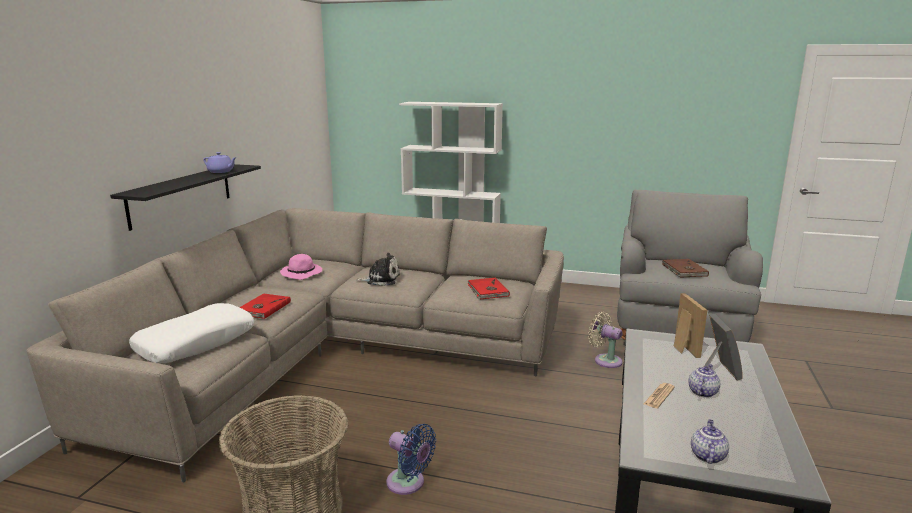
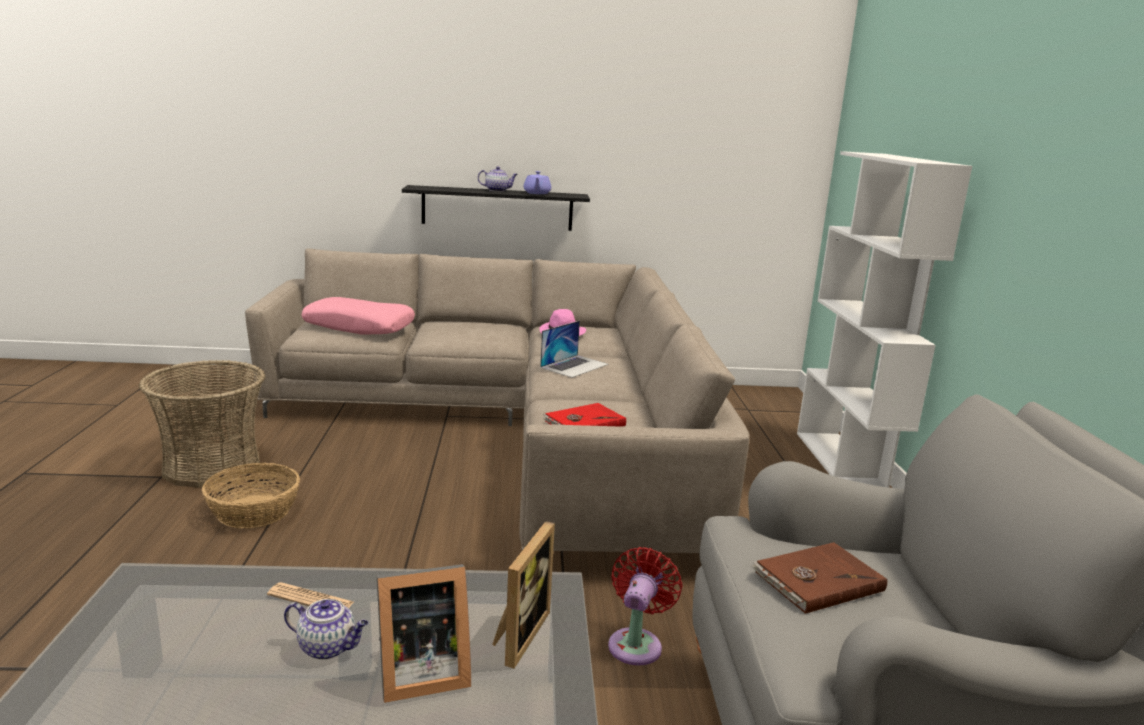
camera: 70 degrees right, 0 degrees up
(196, 343) = (359, 327): white pillow -> pink pillow
(263, 308) = (450, 333): red book -> none
(381, 279) = (574, 366): plush toy -> laptop
(408, 483) = (254, 511): blue fan -> basket
(605, 360) = (636, 643): beige fan -> red fan
(682, 347) = (517, 634): picture frame -> picture frame turned 45 degrees counterclockwise
(707, 455) = (119, 637): teapot -> teapot (497, 190)

